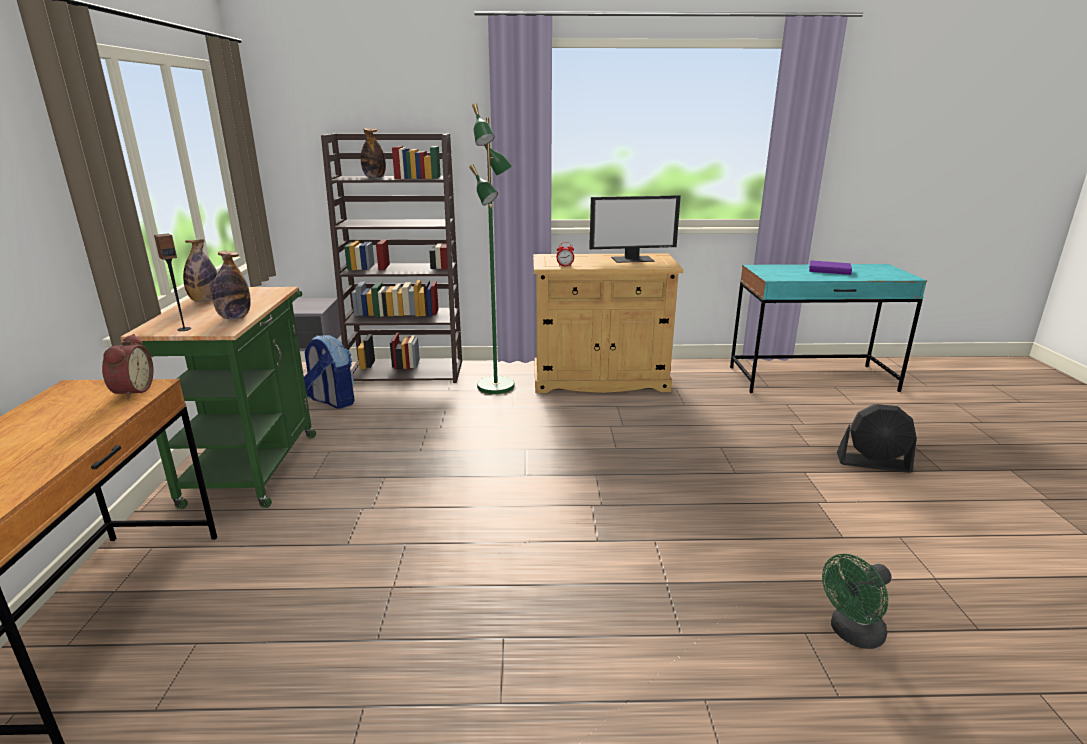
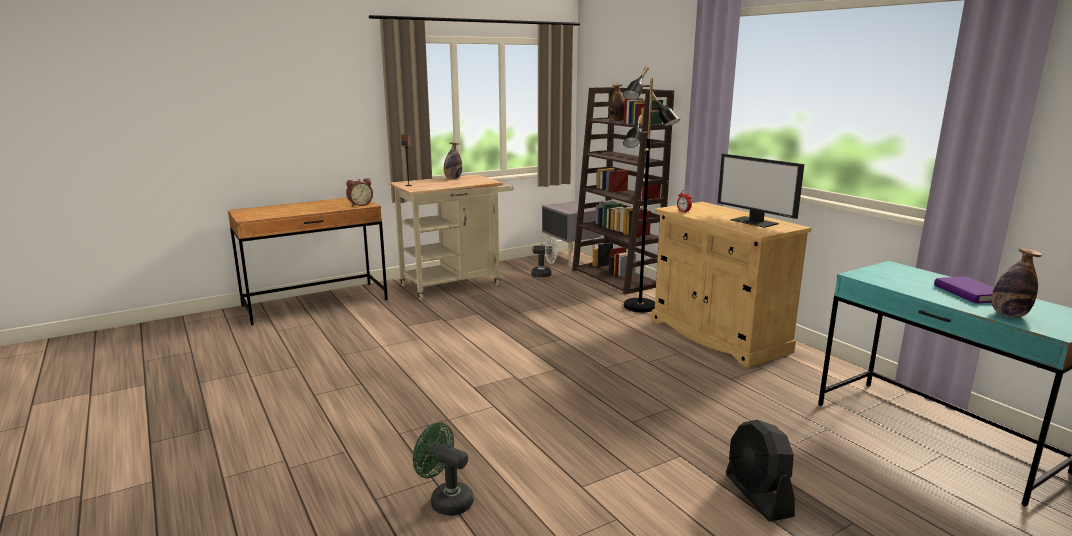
camera: 60 degrees right, 5 degrees down
(235, 318) = (434, 186): bottle -> bottle (1008, 315)
(255, 463) = (456, 284): green cart -> beige cart
(332, 401) = (545, 275): backpack -> white fan
(497, 386) = (640, 307): green floor lamp -> black floor lamp

